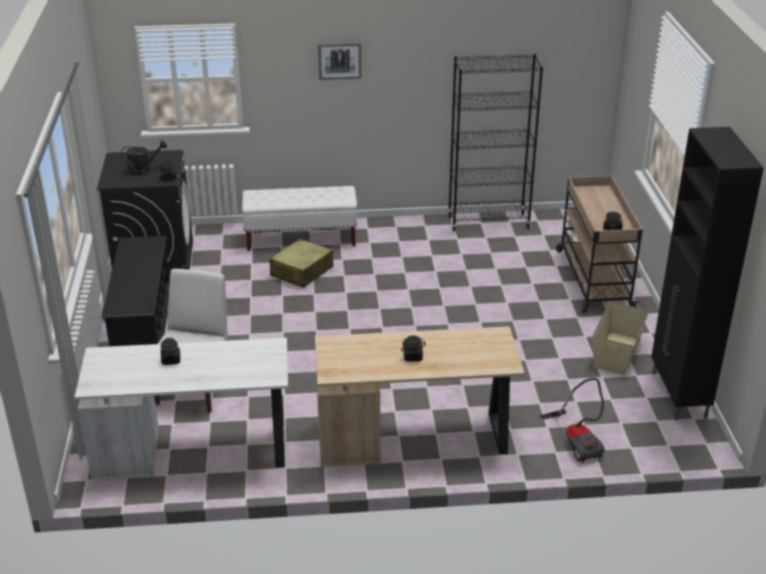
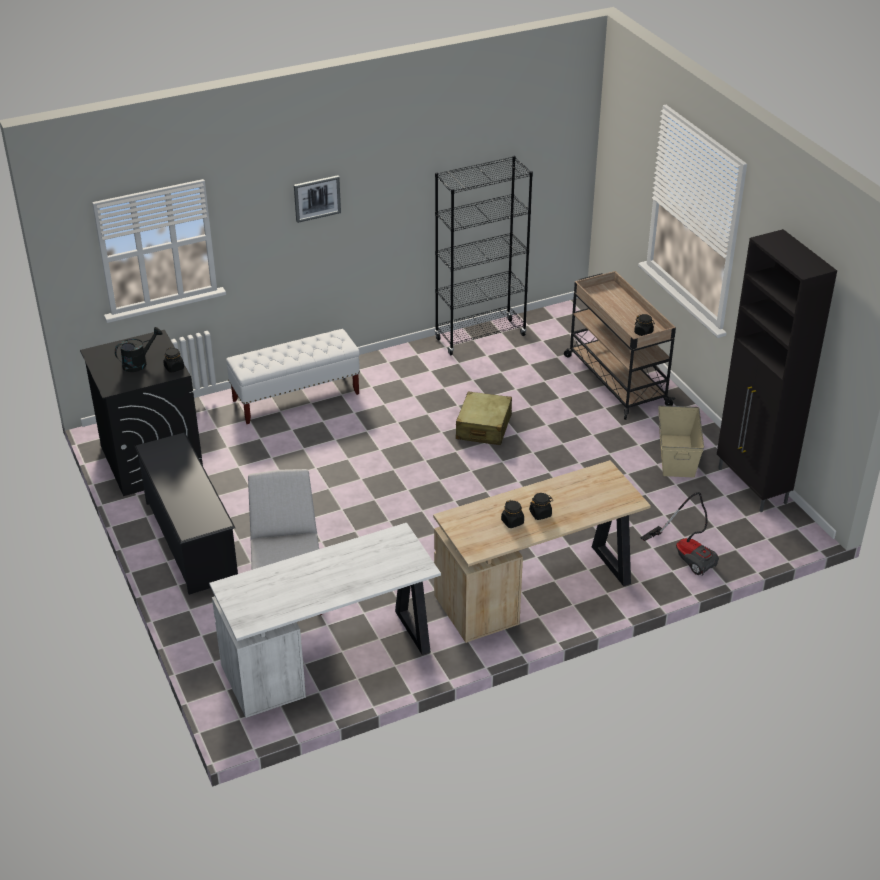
camera: 20 degrees left, 5 degrees up
(171, 360) = (307, 575): black jar -> black jar (512, 522)
(301, 272) = (320, 436): beige suitcase -> beige suitcase (483, 427)

